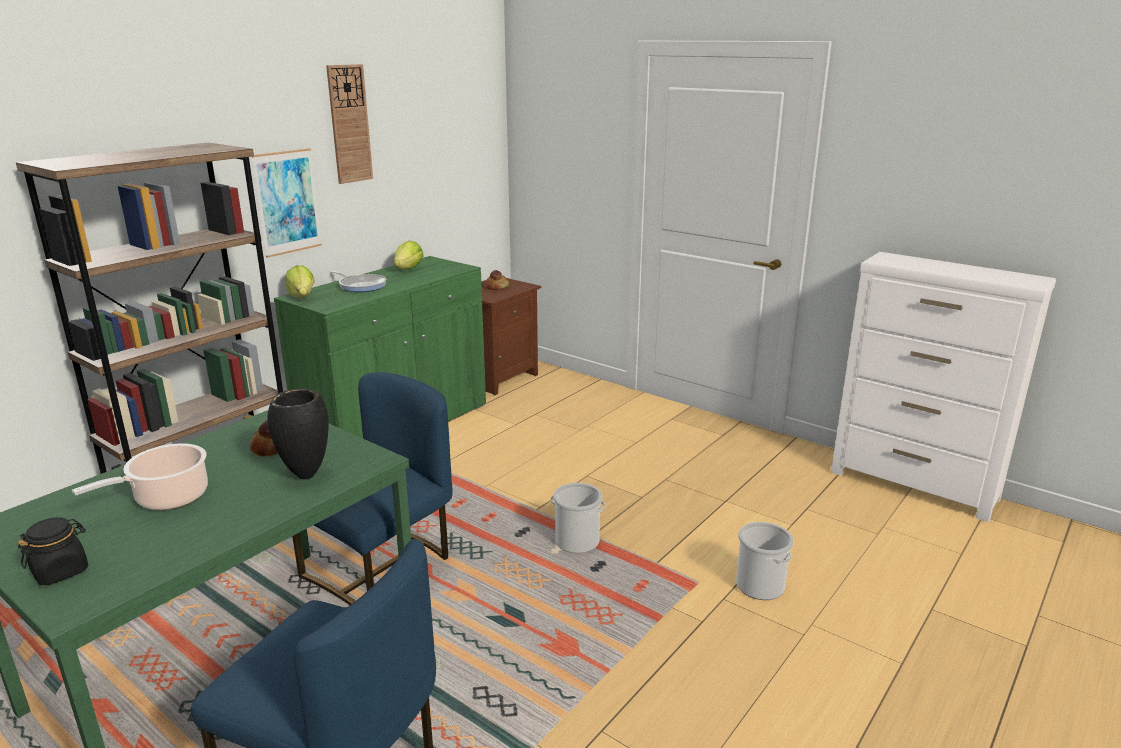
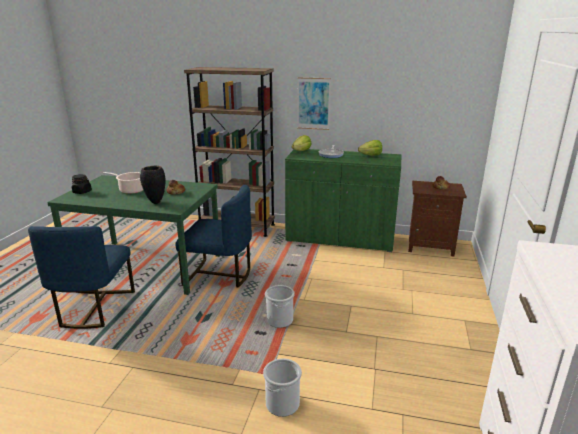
camera: 65 degrees right, 0 degrees up
(349, 124) = (359, 68): wall clock -> none

